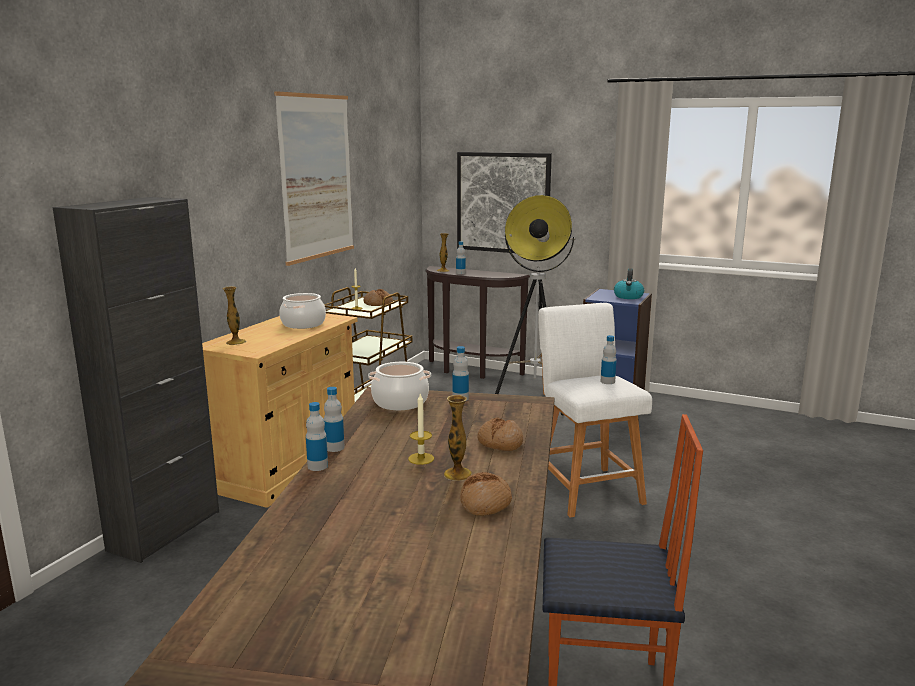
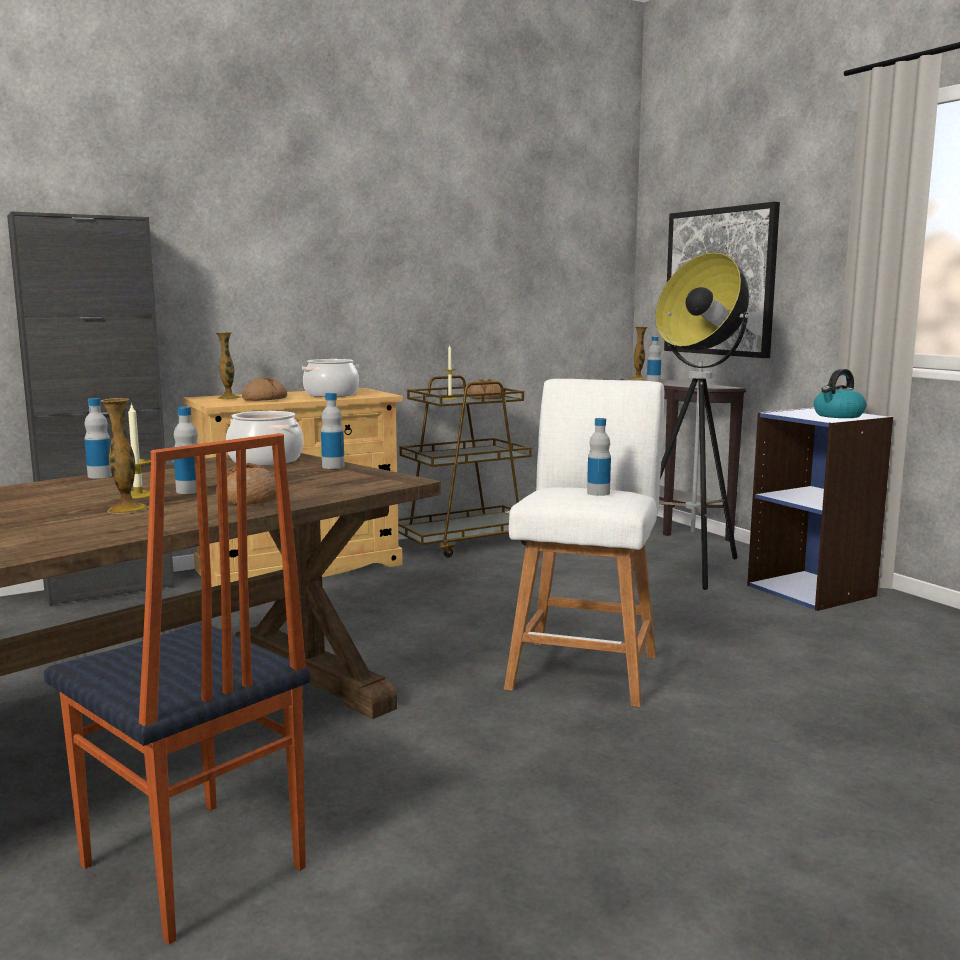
camera: 35 degrees right, 5 degrees down
(316, 177) = (416, 230): picture -> none
(317, 466) = (44, 483): bottle -> bottle (189, 491)
(485, 503) = (73, 531): bread -> bread (264, 399)

